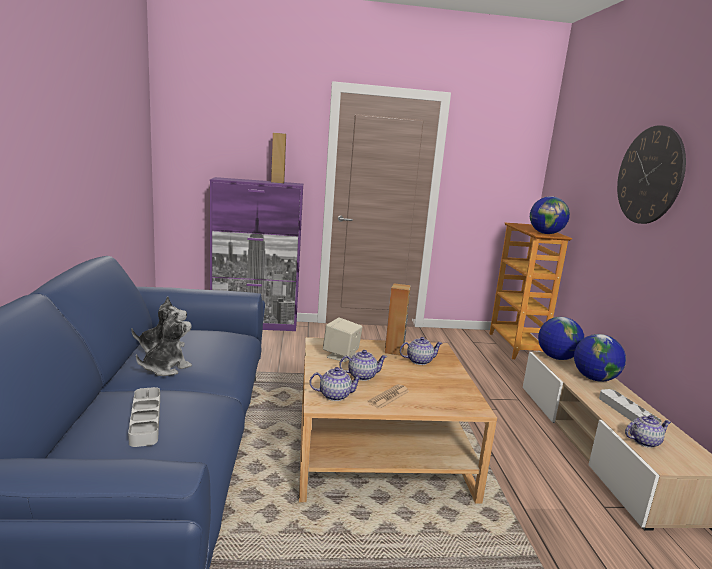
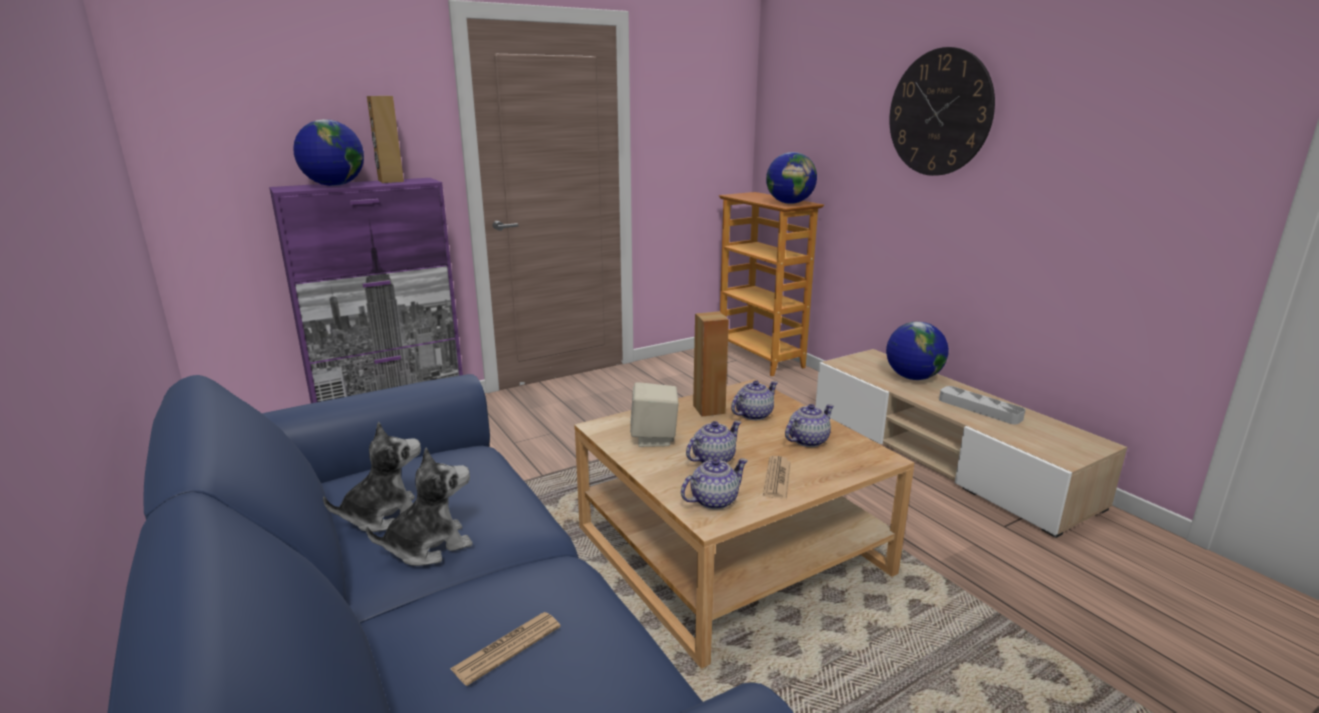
camera: 25 degrees left, 5 degrees up
(145, 420) = (507, 648): grey tray -> newspaper
(166, 368) = (429, 546): plush toy -> plush toy turned 45 degrees clockwise
(556, 358) = (853, 362): globe -> globe (334, 185)
(643, 441) = (1024, 438): teapot -> teapot (807, 440)

